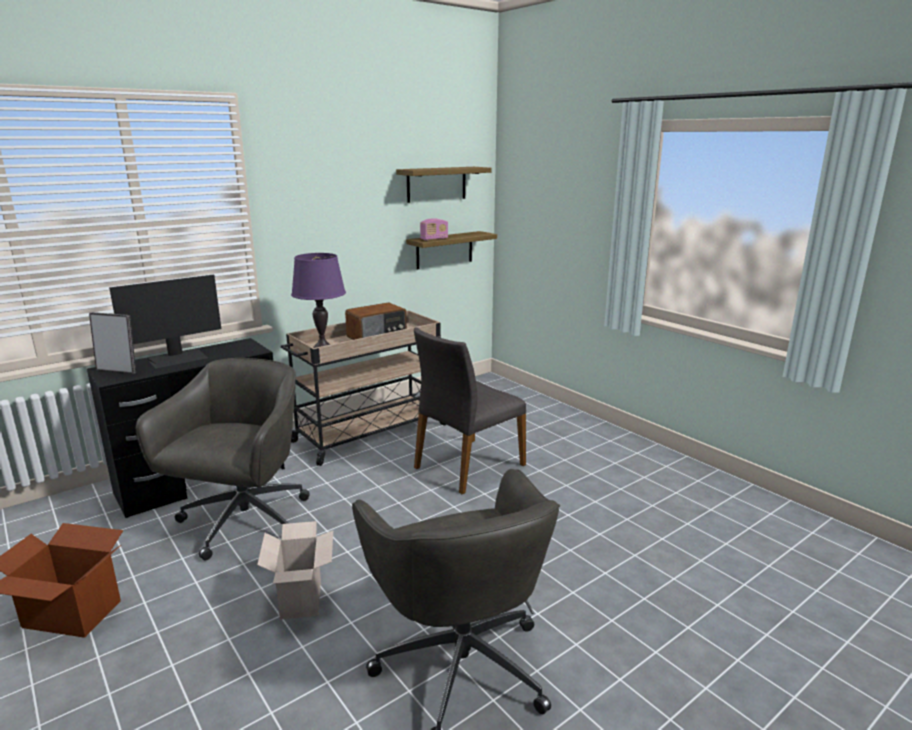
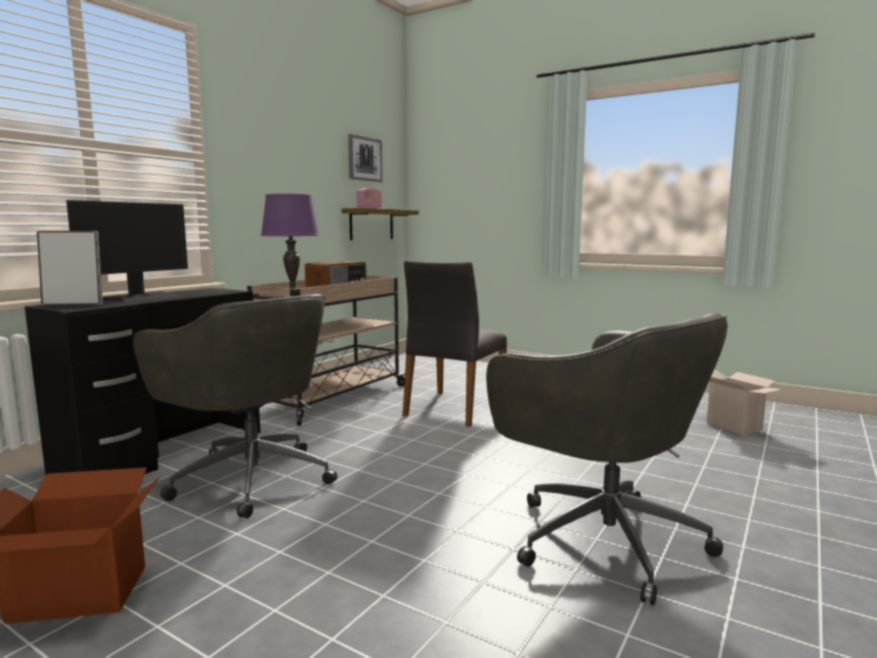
camera: 20 degrees left, 10 degrees down
(243, 522) = (250, 478): grey office chair -> grey office chair turned 135 degrees clockwise
(302, 600) = (386, 525): cardboard box -> cardboard box (736, 427)
(436, 184) = (364, 159): shelf -> picture

